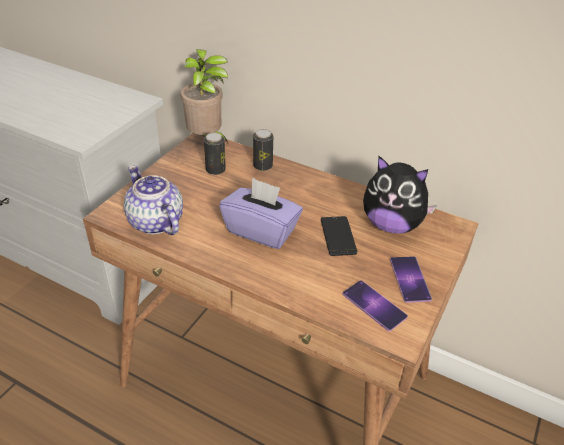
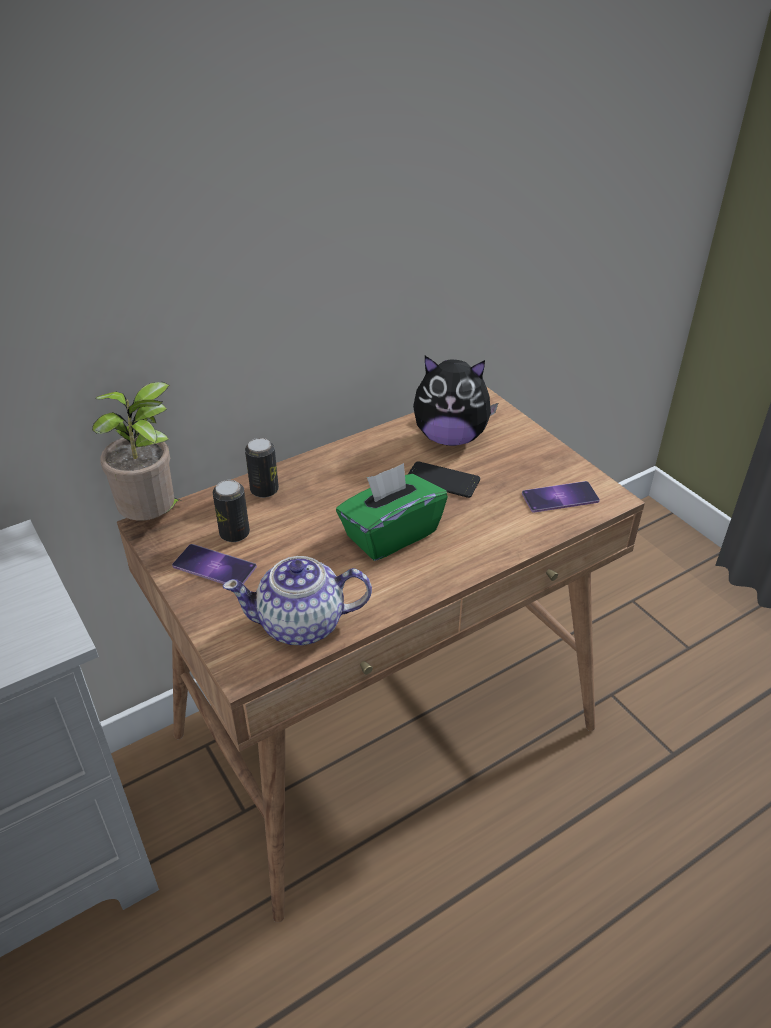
camera: 60 degrees left, 0 degrees up
(261, 231) = (390, 534): purple tissue box -> green tissue box
(391, 225) = (450, 438): plush toy -> plush toy turned 45 degrees clockwise
(410, 279) = (537, 460): phone -> phone (214, 566)

